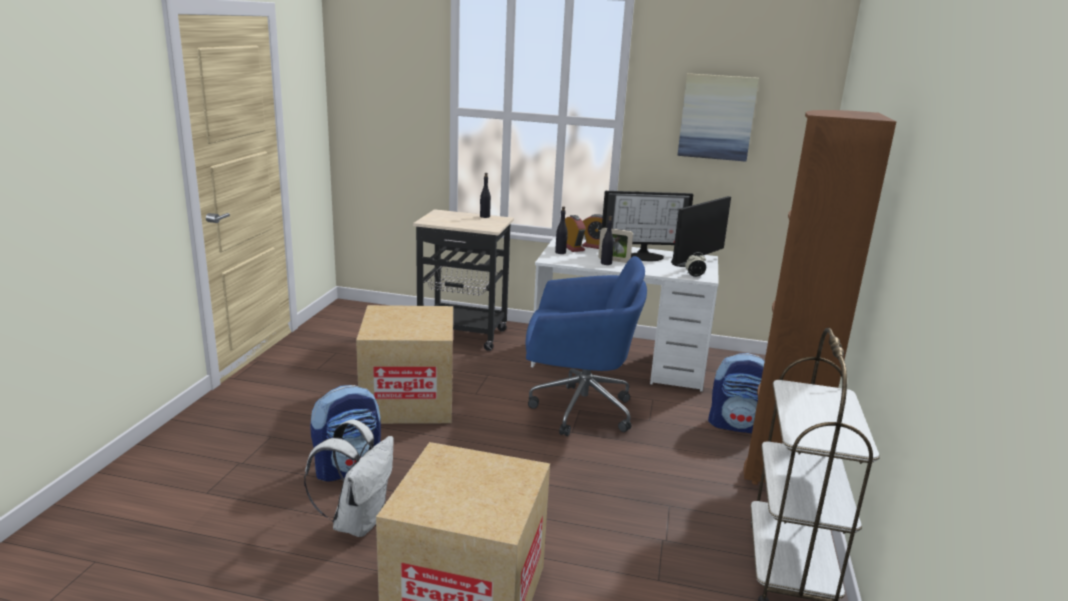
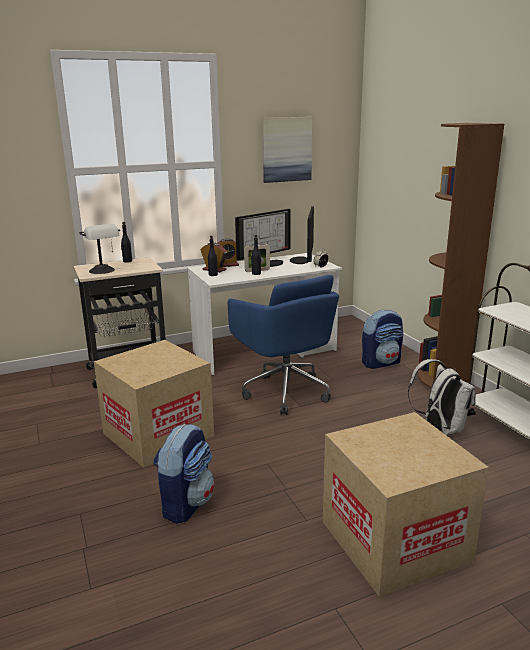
camera: 35 degrees left, 0 degrees up
(358, 521) = (252, 536): white backpack -> white backpack (440, 428)
(445, 221) = (104, 271): none -> table lamp
(577, 411) = (283, 391): blue office chair -> blue office chair turned 90 degrees clockwise

